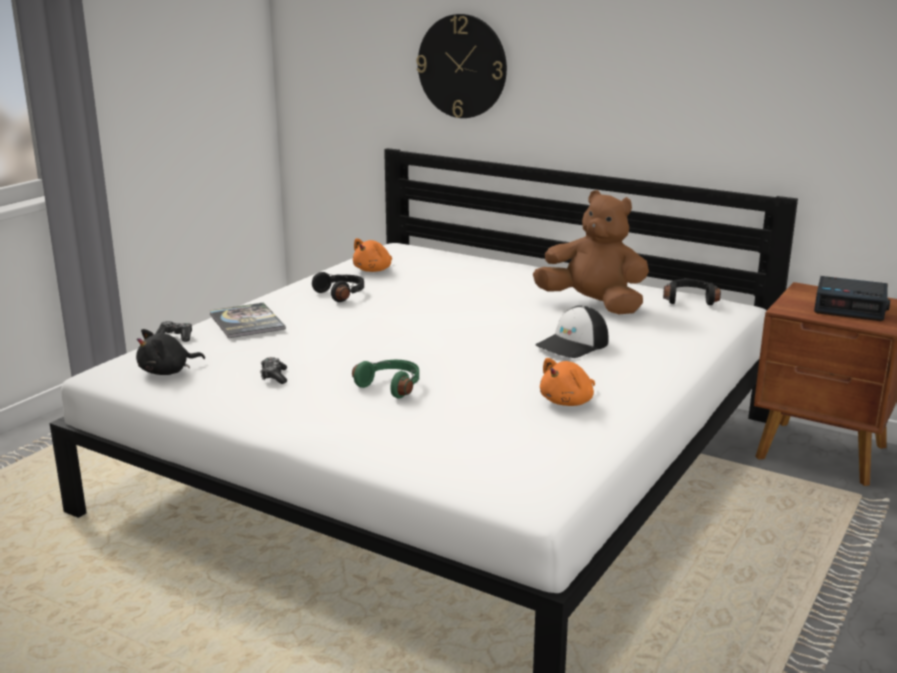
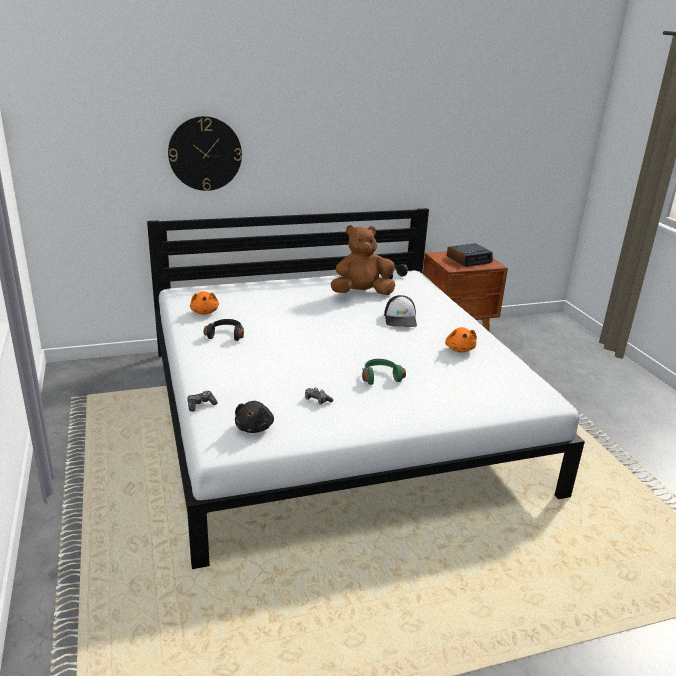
camera: 50 degrees left, 5 degrees up
(246, 322) = (218, 375): book -> none

